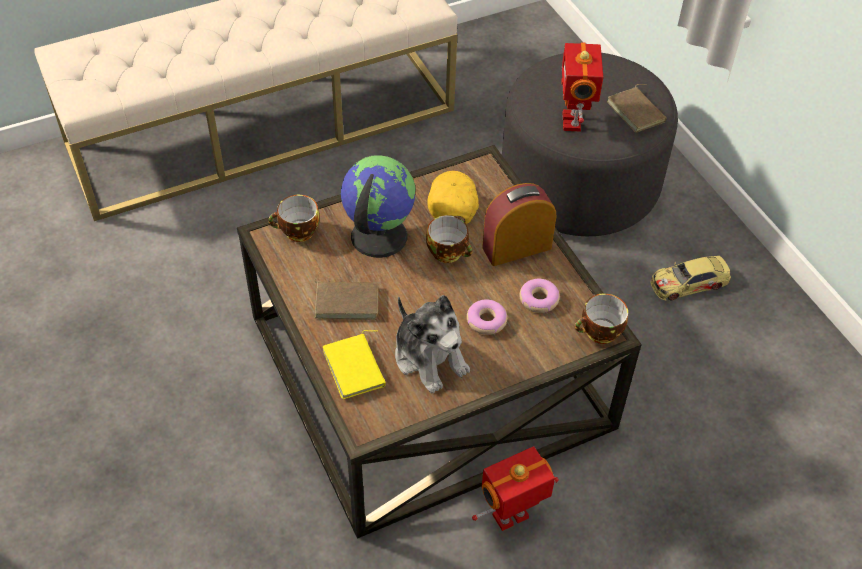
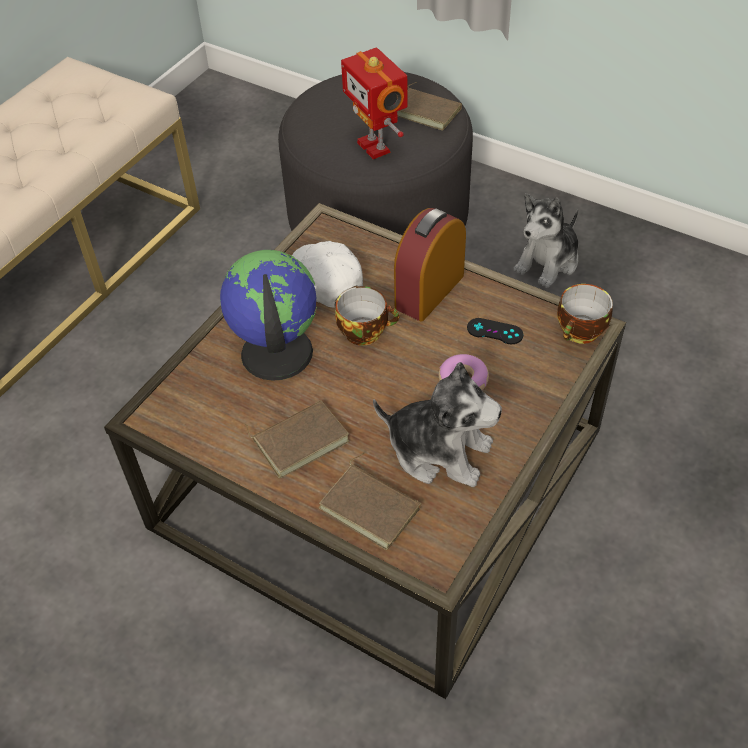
camera: 30 degrees left, 0 degrees up
(297, 232) = (182, 395): cup -> none
(356, 368) = (372, 506): yellow book -> brown book
(452, 203) = (326, 280): yellow cap -> white cap
(511, 518) = (577, 577): toy robot -> none
(538, 300) = (495, 331): donut -> black game controller
(689, 282) = (548, 262): toy car -> plush toy

